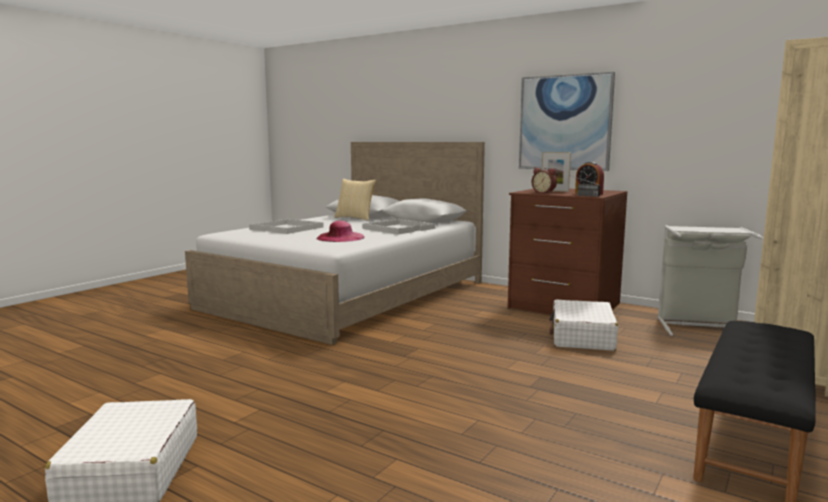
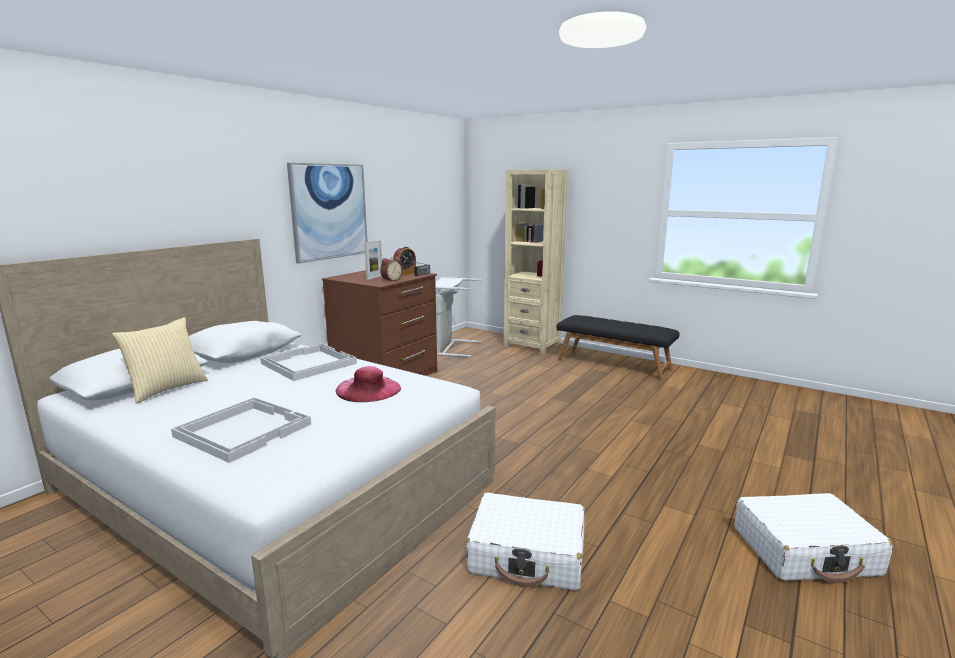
camera: 90 degrees left, 5 degrees up
(582, 336) = (469, 379): white suitcase -> white suitcase (528, 555)

